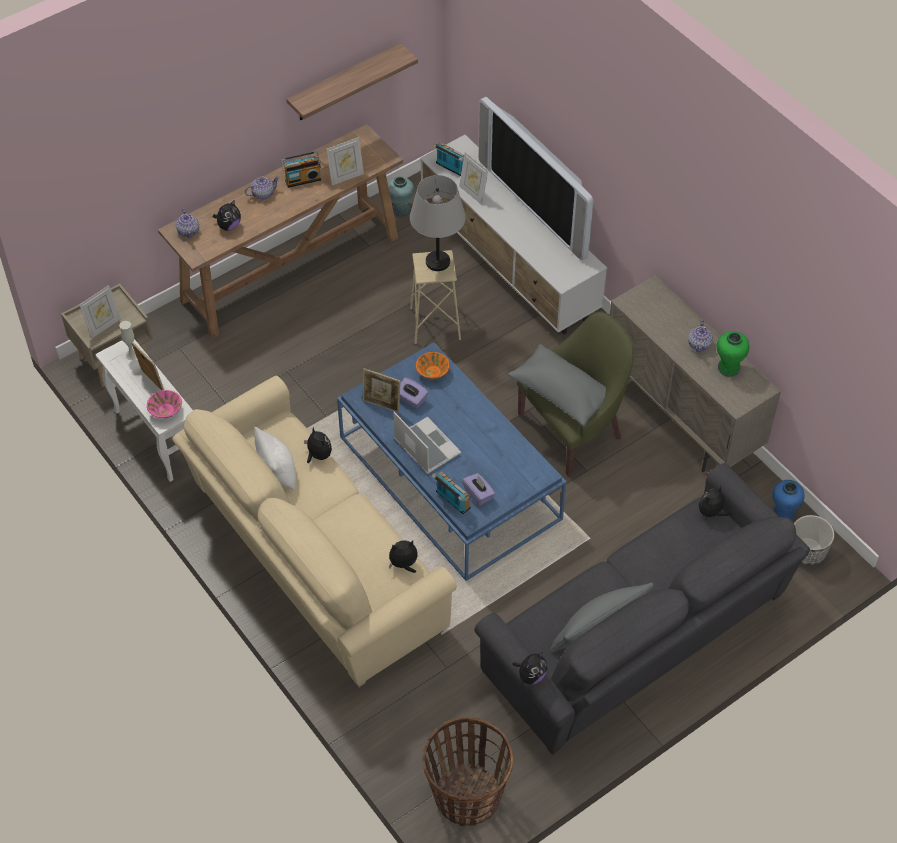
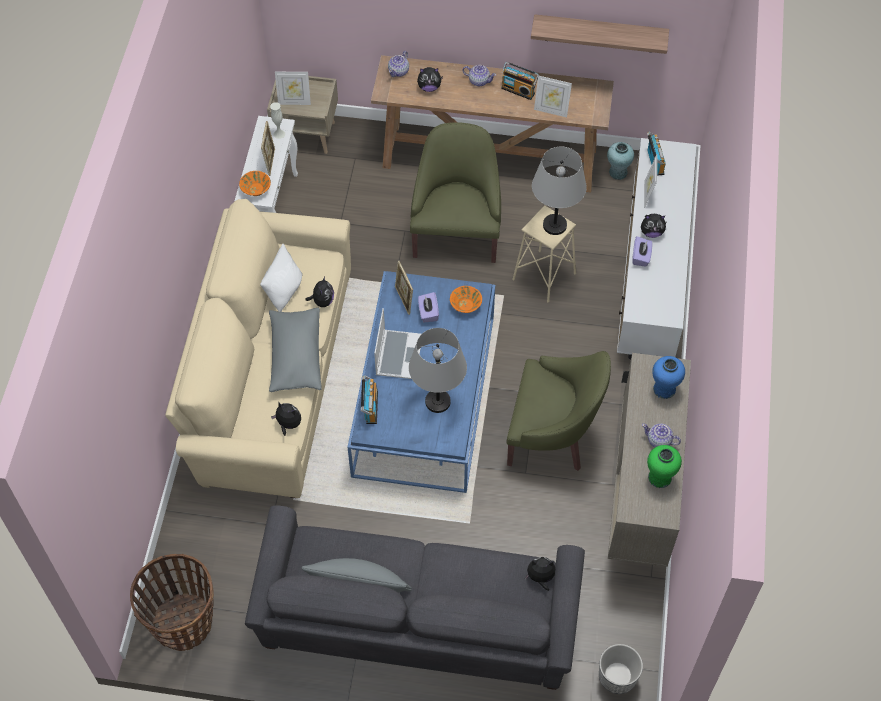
camera: 45 degrees right, 5 degrees up
(165, 410) = (256, 189): pink bowl -> orange bowl
(330, 342) = (456, 232): none -> green armchair
(478, 494) = (393, 419): purple tissue box -> purple tissue box (641, 257)
(495, 455) = (437, 401): none -> grey table lamp
(531, 675) = (262, 574): plush toy -> plush toy (651, 232)
(536, 206) = (684, 239): television -> none
(560, 393) = (539, 396): grey pillow -> grey pillow (296, 356)
(699, 344) = (659, 441): teapot -> teapot turned 60 degrees clockwise
(783, 513) = (633, 632): blue vase -> blue vase (664, 389)

